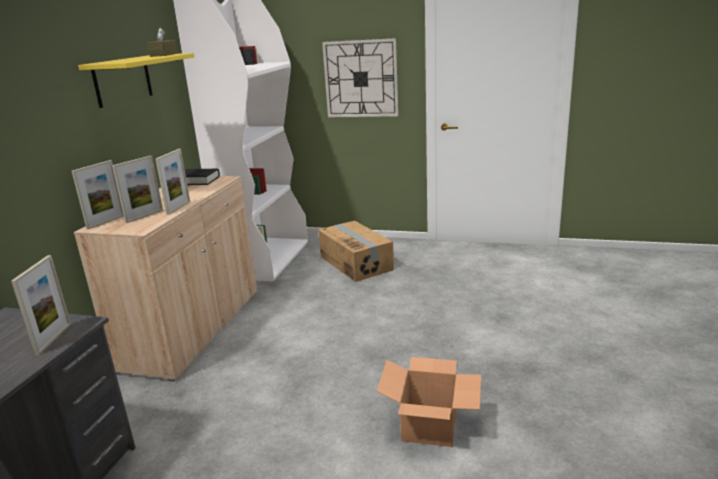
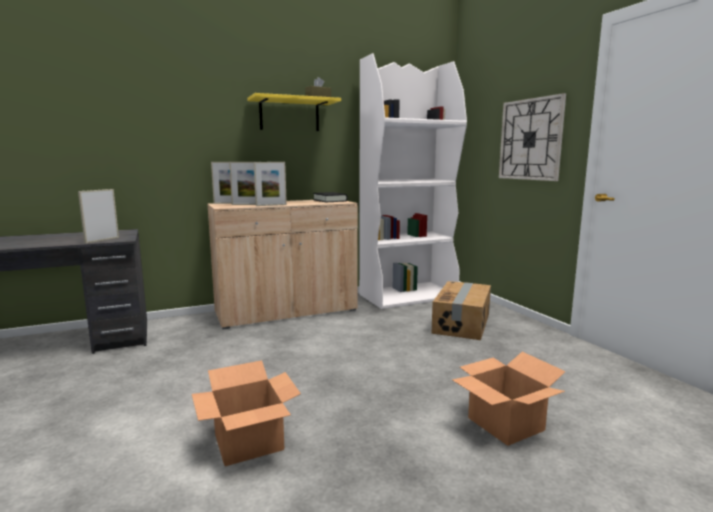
camera: 50 degrees right, 10 degrees down
(54, 338) = (102, 240): picture frame -> picture frame turned 150 degrees clockwise
(509, 314) = (506, 424): none -> cardboard box

